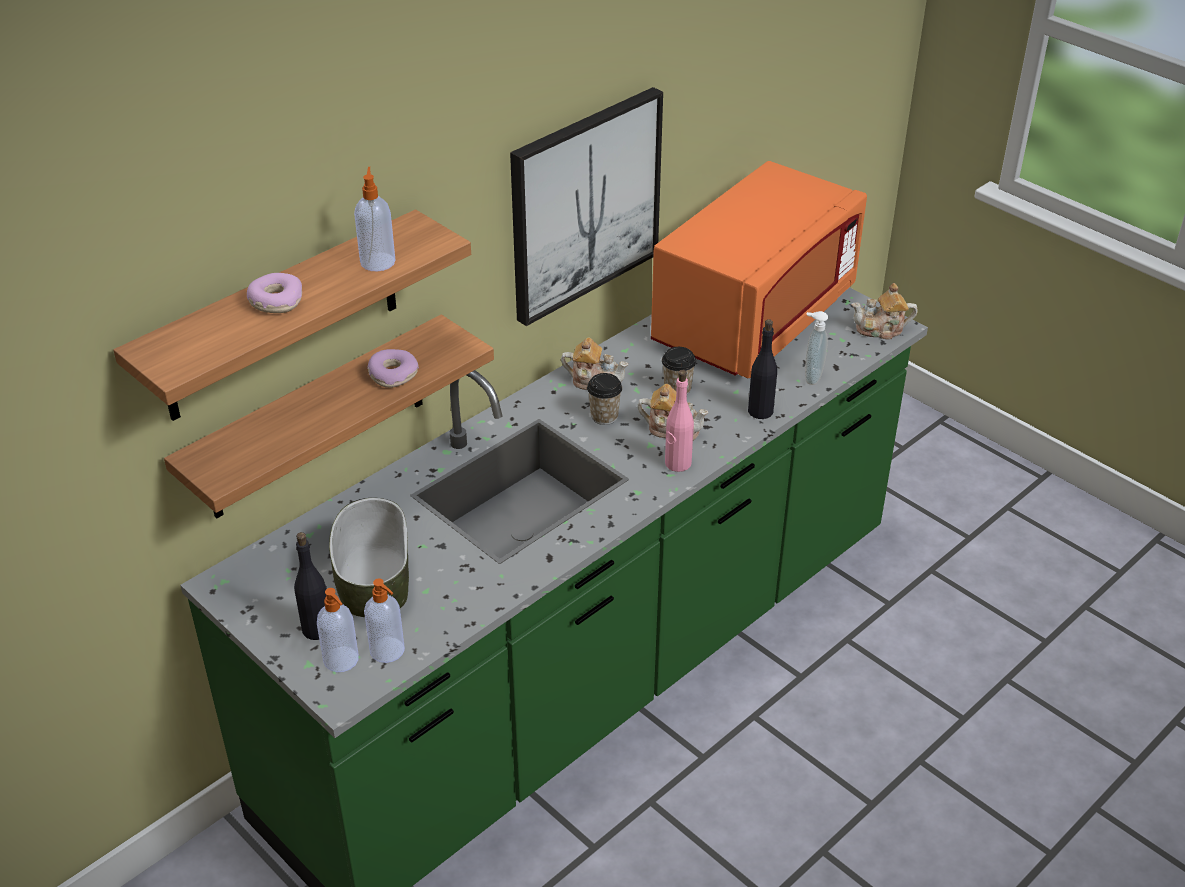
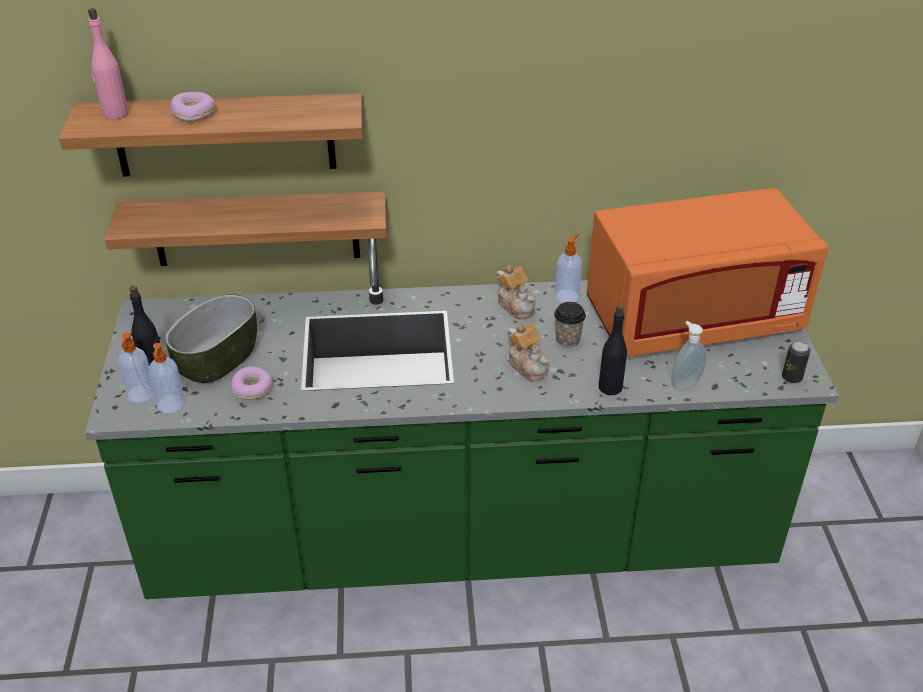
camera: 40 degrees right, 0 degrees up
(377, 261) = (286, 115): soap dispenser -> soap dispenser (567, 296)
(393, 374) = (301, 215): donut -> donut (252, 389)
(584, 204) = (550, 153): picture -> none
(604, 416) = (491, 332): cup -> none
(677, 463) = (500, 391): pink bottle -> pink bottle (115, 114)
(881, 329) = (792, 377): teapot -> can

